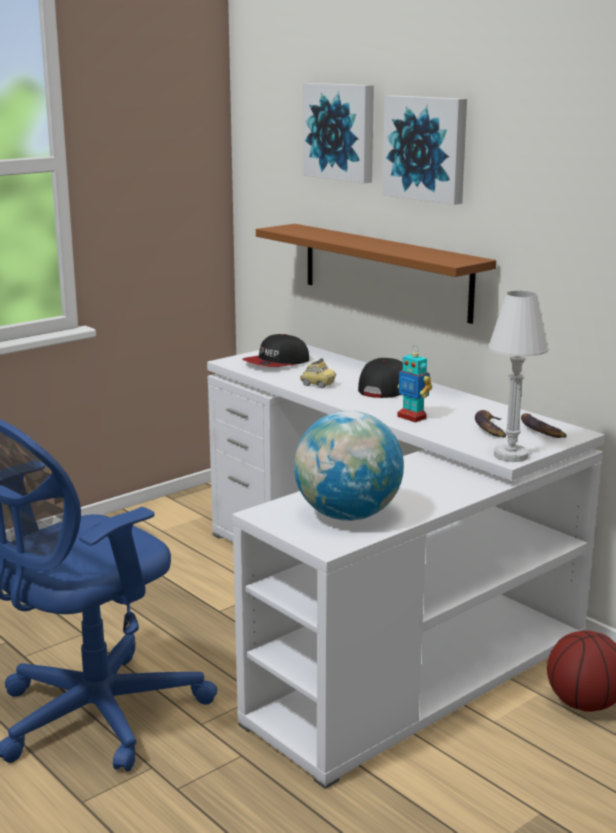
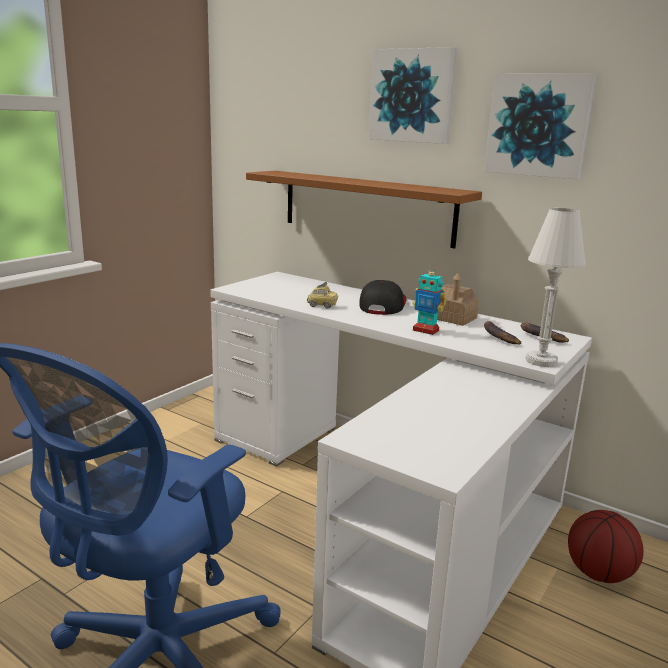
camera: 15 degrees left, 0 degrees up
(276, 363) = (273, 289): cap -> none
(341, 131) = (323, 86): picture -> picture (539, 125)
(347, 515) = (435, 433): globe -> none
(459, 405) = (454, 318): none -> toy house

